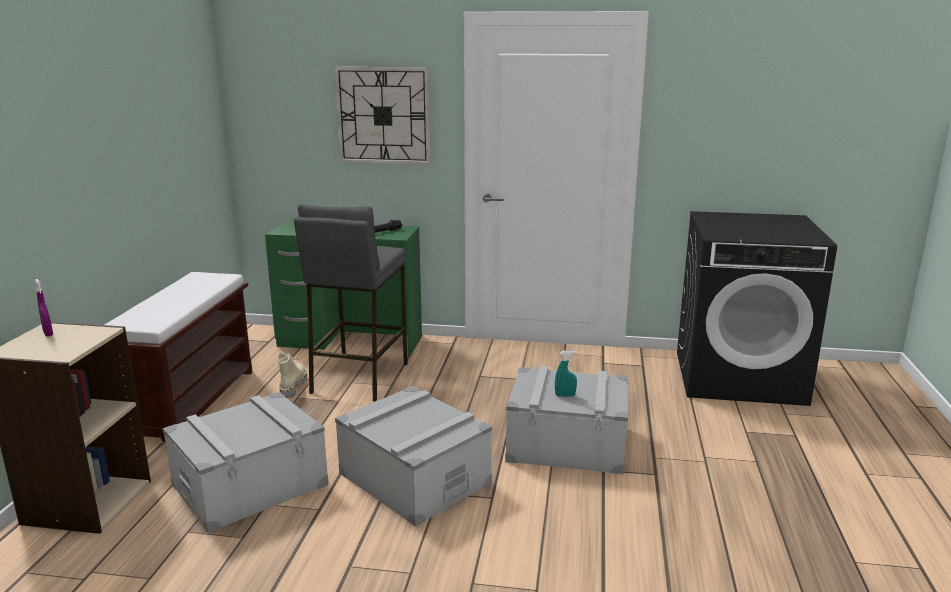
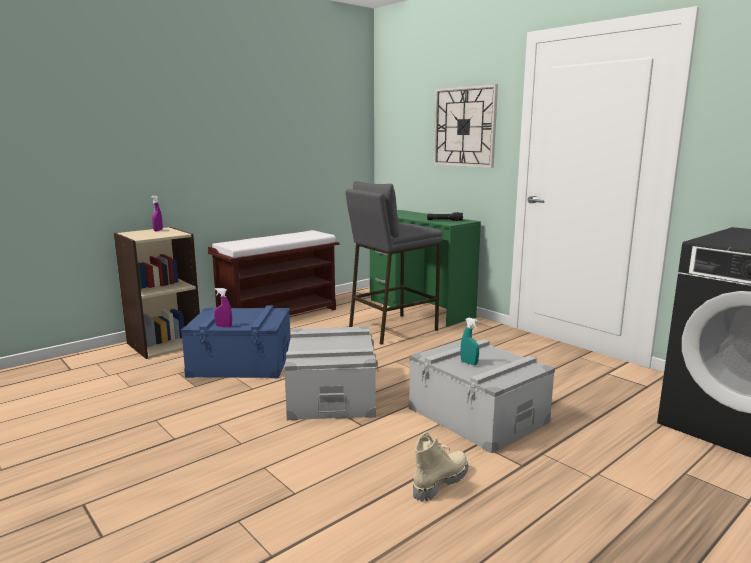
camera: 40 degrees right, 5 degrees down
(249, 445) = (224, 326): none -> purple spray bottle
(250, 484) = (241, 363): grey storage box -> blue storage box
(292, 386) = (345, 322): beige boot -> beige boot (439, 481)

